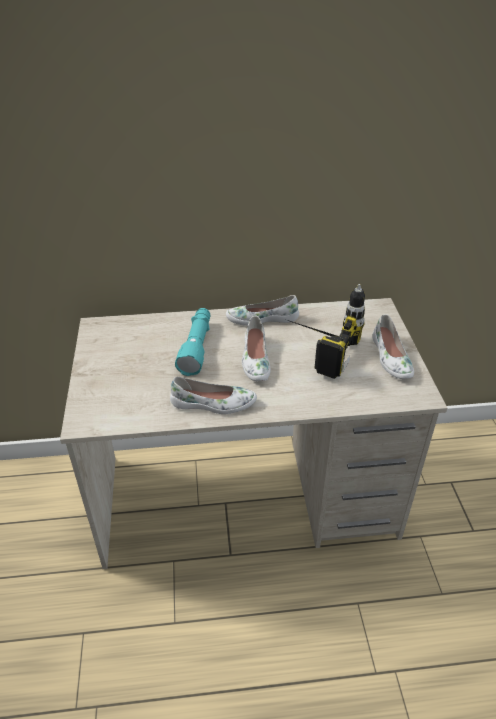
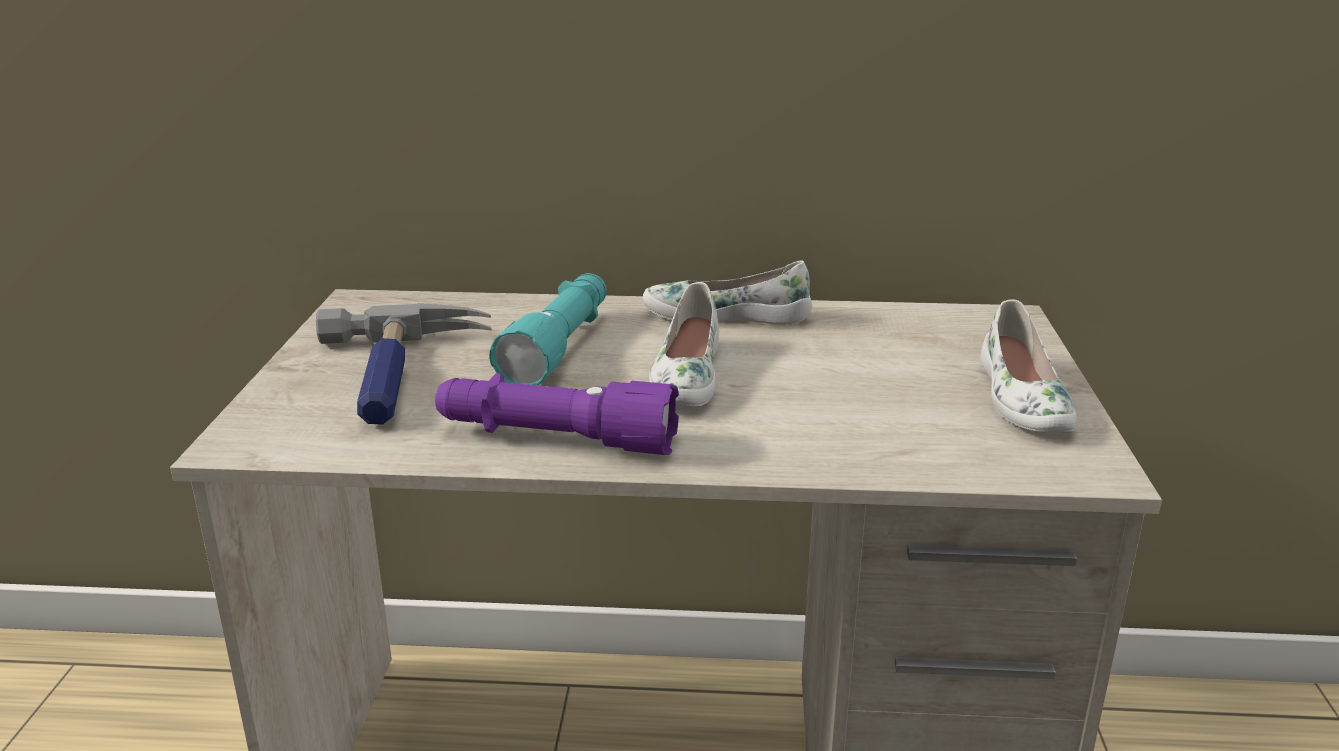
camera: 10 degrees right, 15 degrees down
(134, 374) = (399, 376): none -> hammer
(213, 404) = (555, 439): white shoe -> purple flashlight
(315, 348) = (836, 369): power drill -> none

